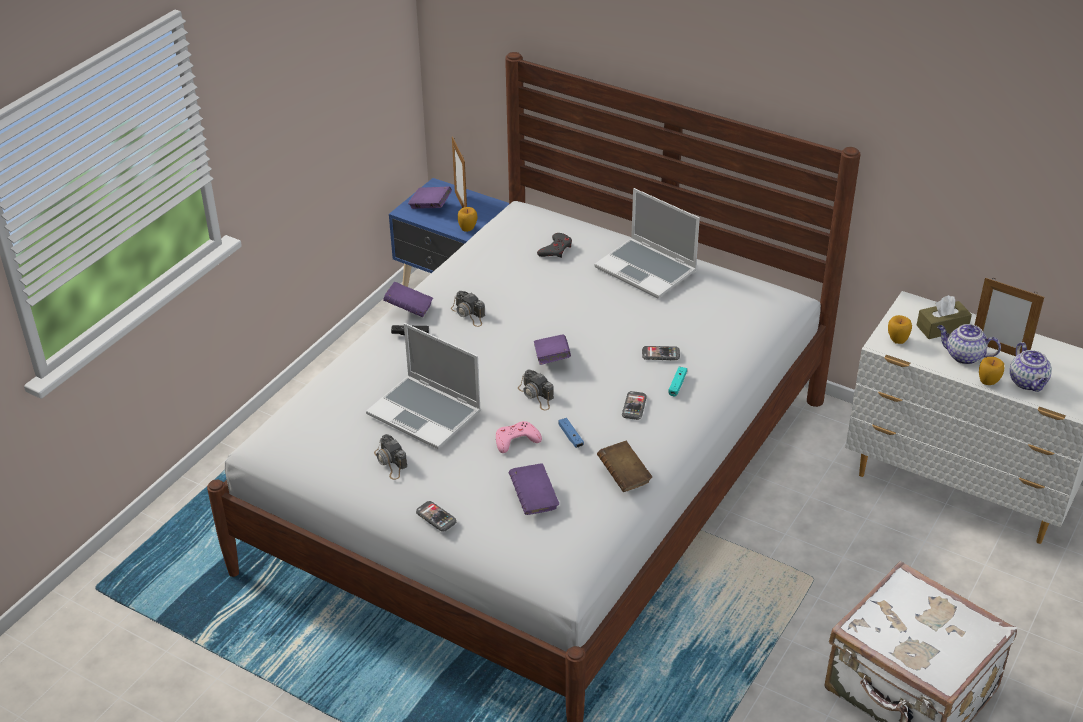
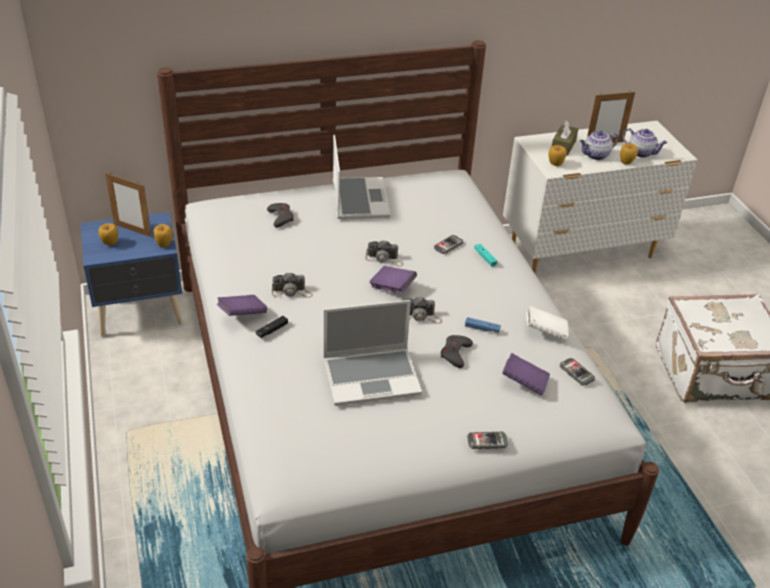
camera: 50 degrees left, 0 degrees up
(390, 462) = (402, 427): camera -> camera (384, 259)
(430, 206) = (110, 243): purple book -> apple
(516, 440) = (455, 353): pink game controller -> grey game controller
(624, 476) = (545, 332): brown book -> white book
(634, 406) = (485, 286): phone -> phone (576, 372)
(647, 270) = (359, 199): laptop -> laptop turned 90 degrees counterclockwise

